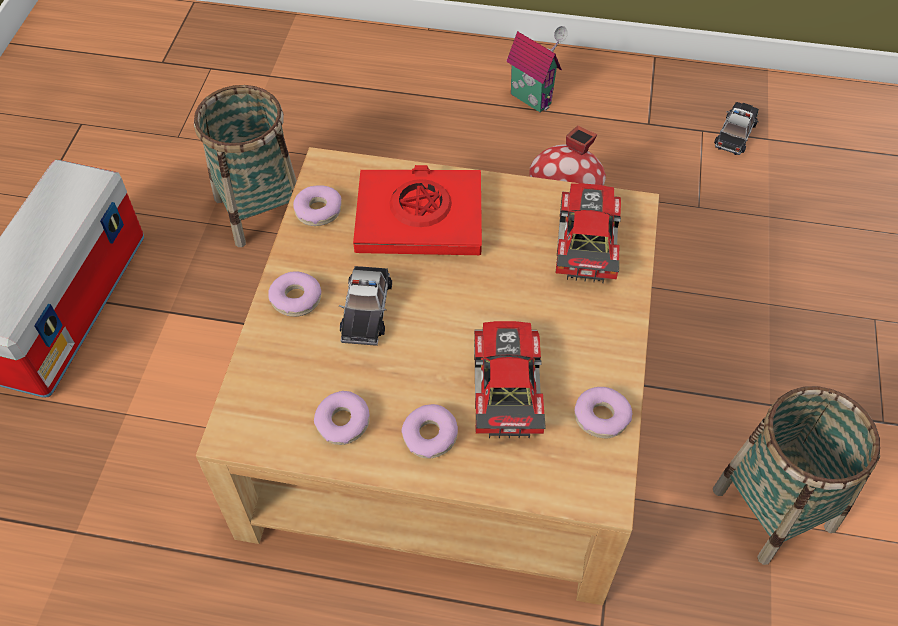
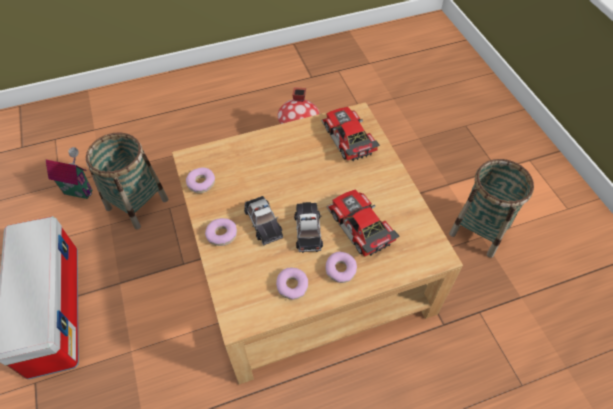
camera: 30 degrees left, 0 degrees up
(419, 218) = (258, 163): red book -> none
(533, 97) = (247, 86): toy house -> toy house (79, 190)
(601, 417) = (413, 219): donut -> none
(736, 133) = (354, 66): toy car -> toy car (308, 230)

